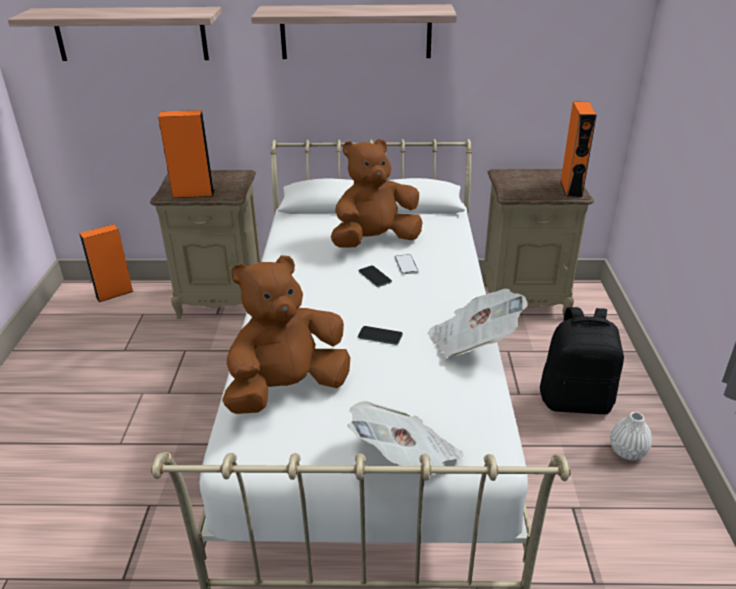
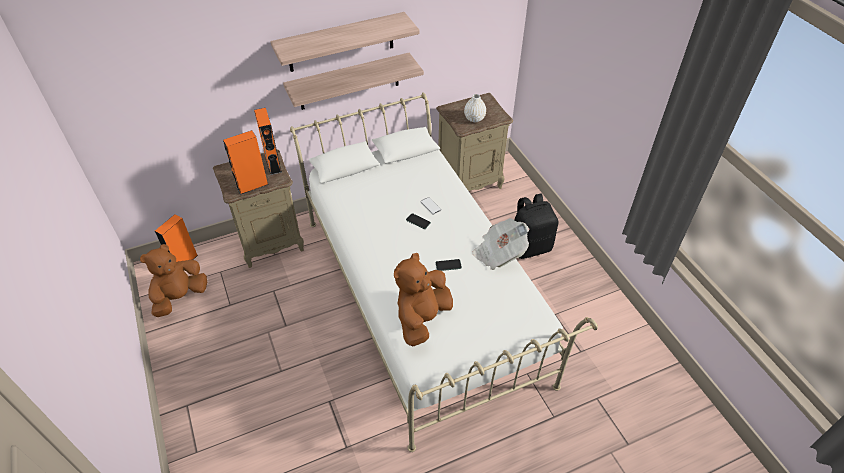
camera: 25 degrees left, 15 degrees up
(131, 34) = (171, 81): shelf -> shelf (349, 82)
(375, 241) = (400, 191): brown plush toy -> brown plush toy (180, 297)
(406, 459) = (506, 337): newspaper -> none
(571, 188) = (496, 113): orange speaker -> orange speaker (273, 164)
(627, 452) = (568, 271): white vase -> white vase (474, 118)

